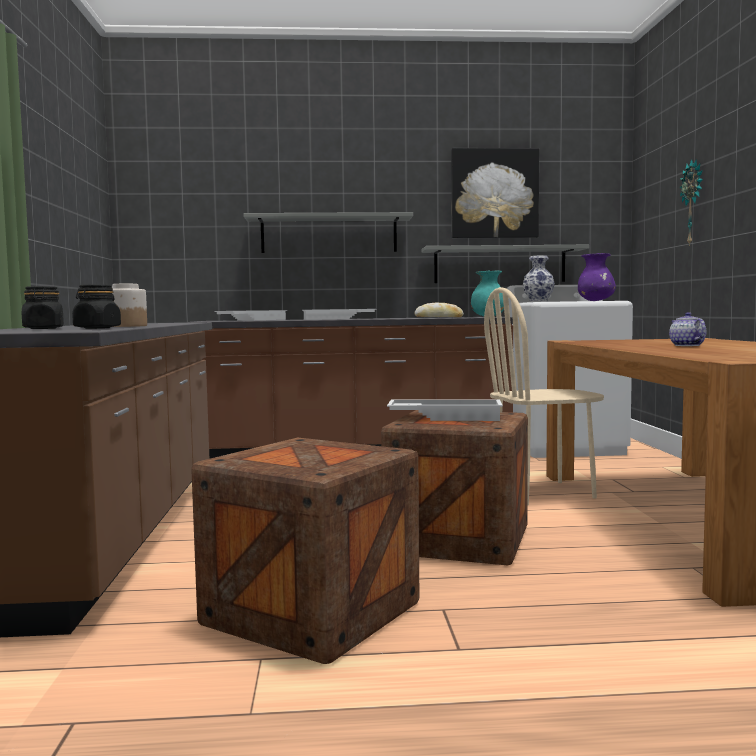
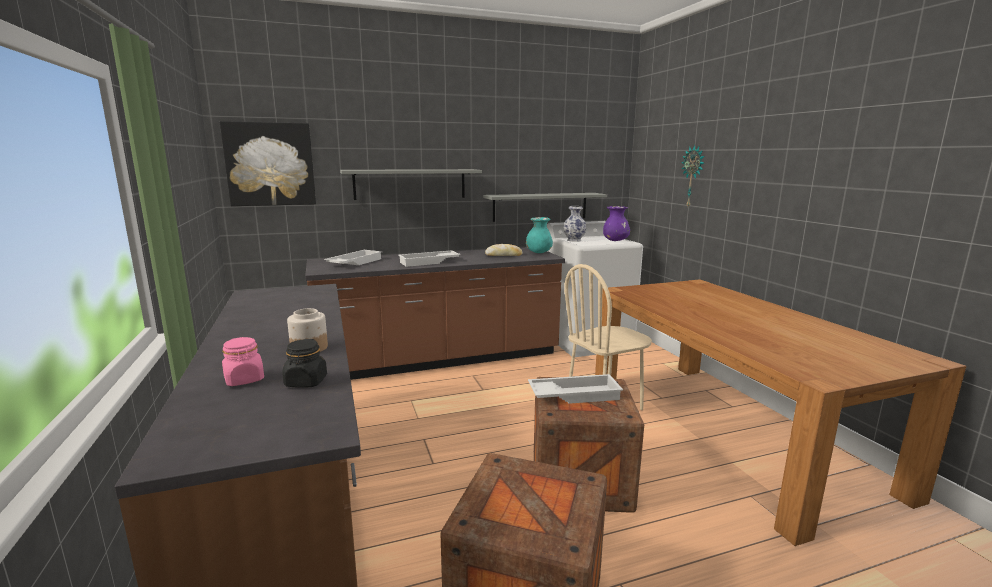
camera: 15 degrees left, 10 degrees up
(43, 328) = (244, 379): black jar -> pink jar
(494, 194) = (538, 151): picture -> picture (270, 164)
(686, 345) = (719, 313): teapot -> none

